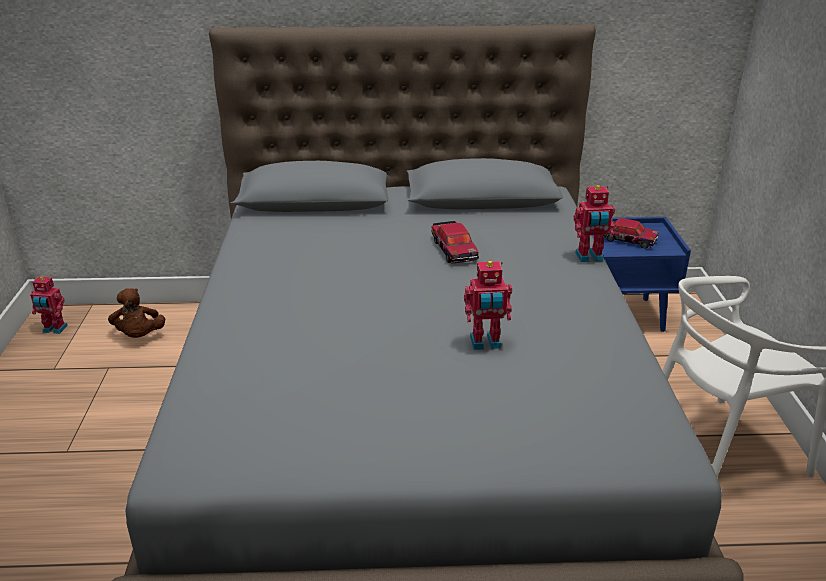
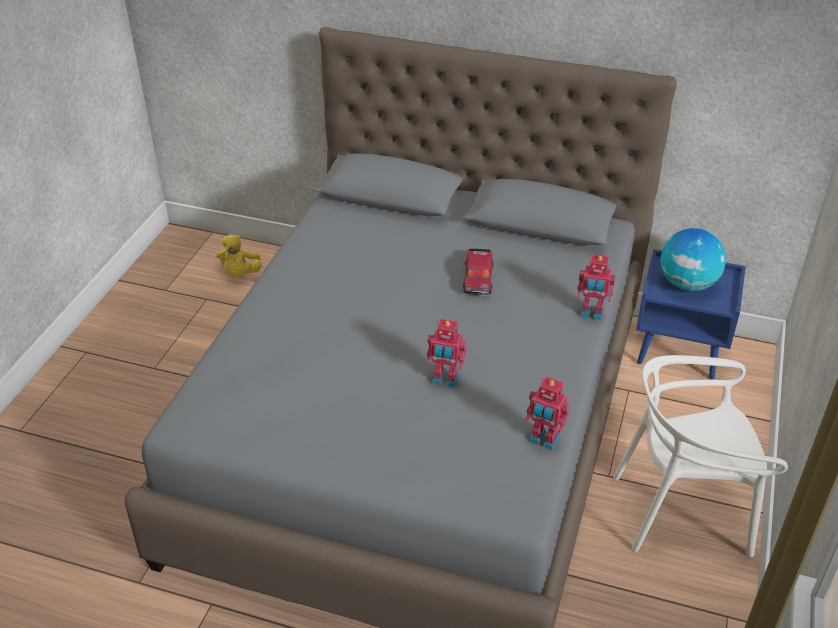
camera: 20 degrees right, 10 degrees up
(54, 329) = (176, 251): toy robot -> toy robot (544, 440)
(139, 336) = (240, 273): brown plush toy -> yellow plush toy
(626, 239) = (687, 284): toy car -> globe

